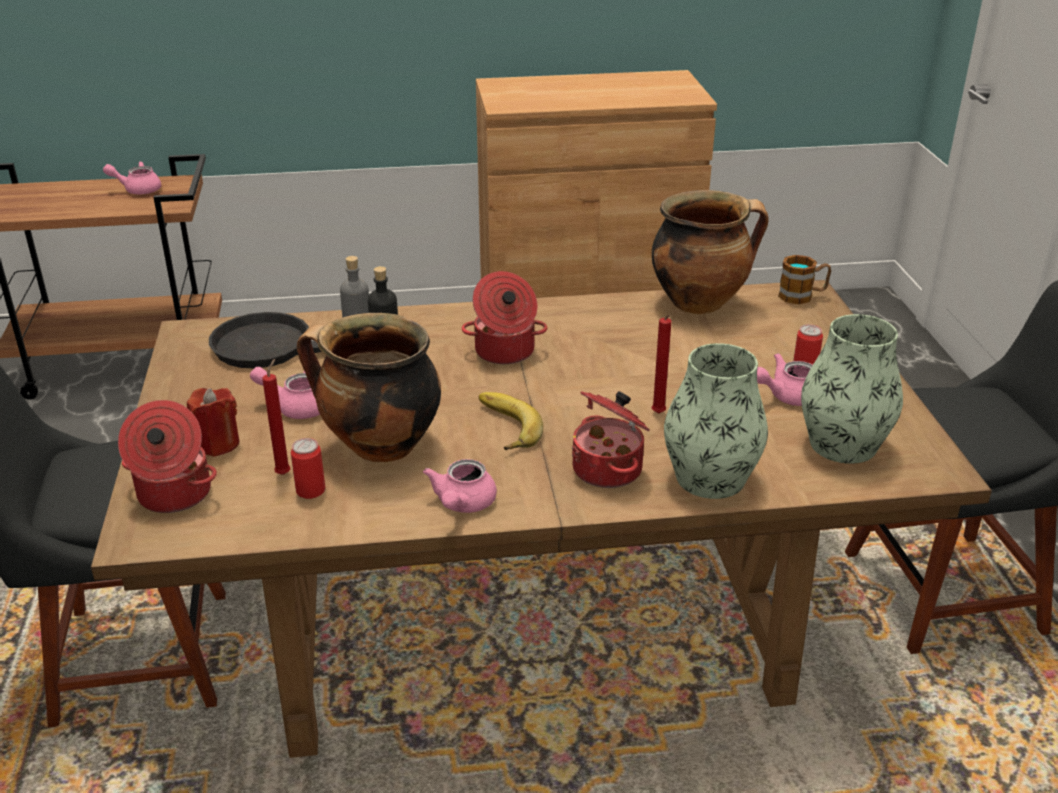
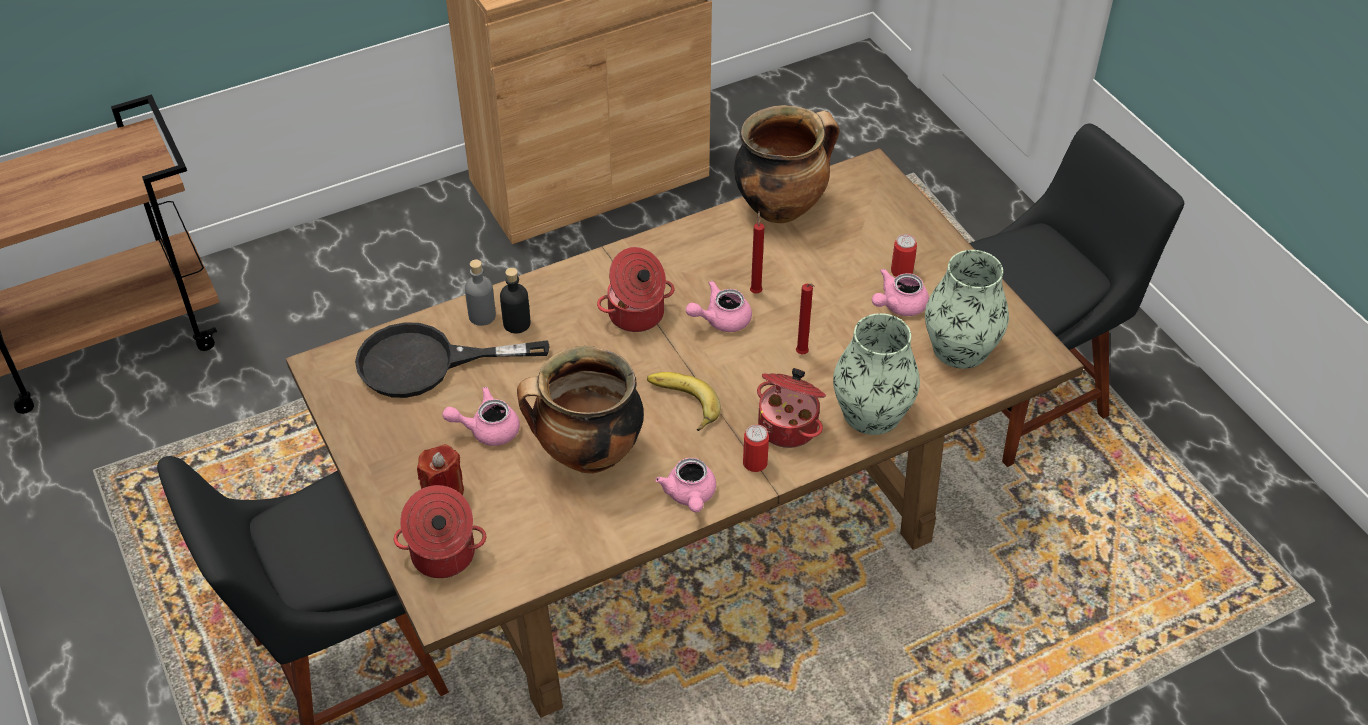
camera: 20 degrees left, 15 degrees up
(138, 189) = (96, 159): pink teapot -> pink teapot (721, 319)
(284, 473) = (523, 506): red candle -> red candle (756, 291)
(310, 490) = (557, 518): can -> can (755, 463)
(802, 296) = (867, 176): mug -> none

